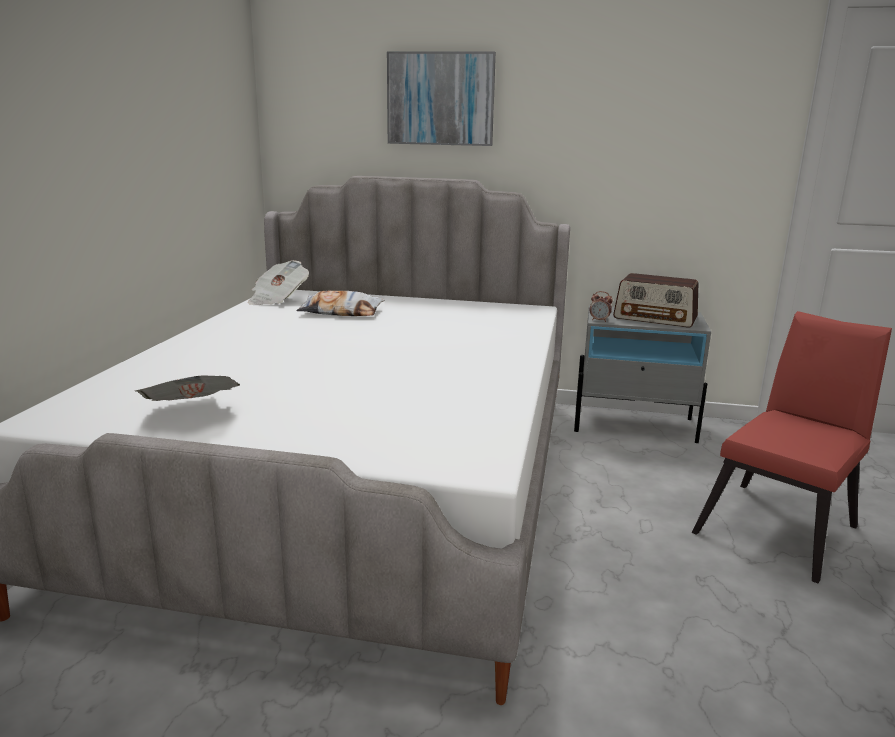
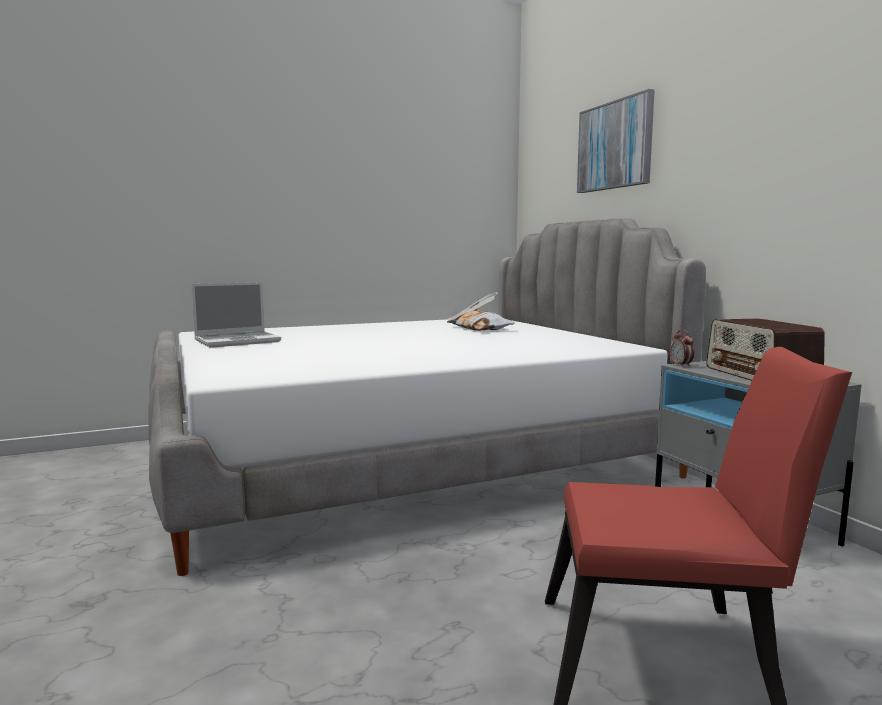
camera: 55 degrees right, 10 degrees down
(192, 414) = (238, 341): newspaper -> laptop

